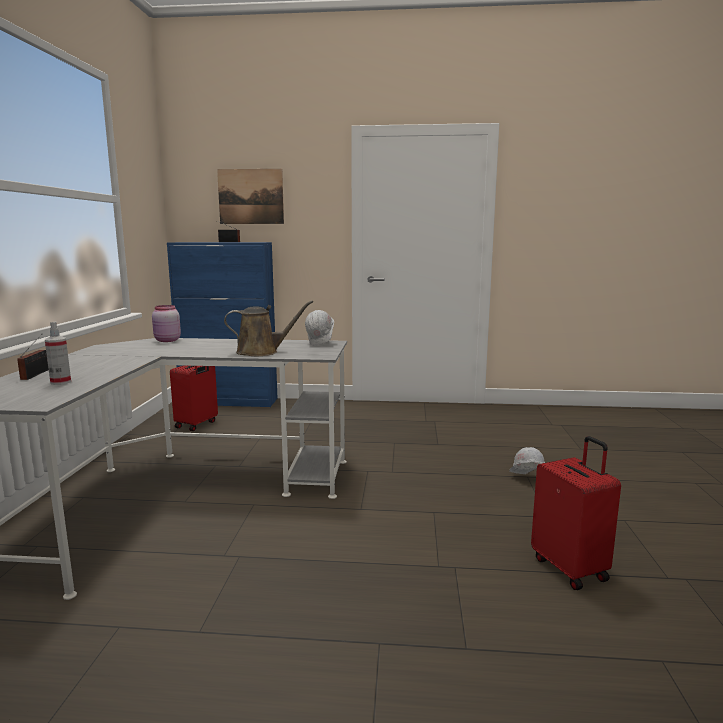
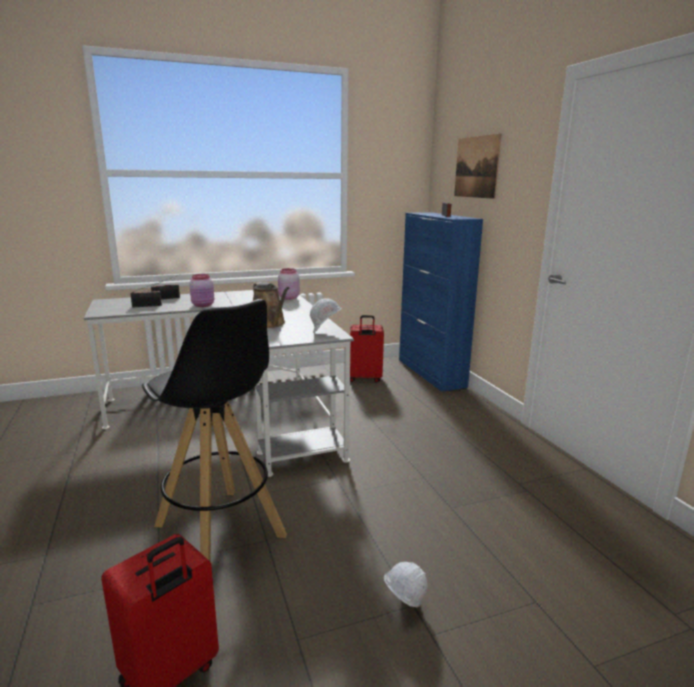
camera: 65 degrees right, 5 degrees up
(60, 382) = (148, 306): spray bottle -> radio
(124, 364) = (203, 305): none -> pink jar
(407, 530) = (220, 531): none -> black stool

